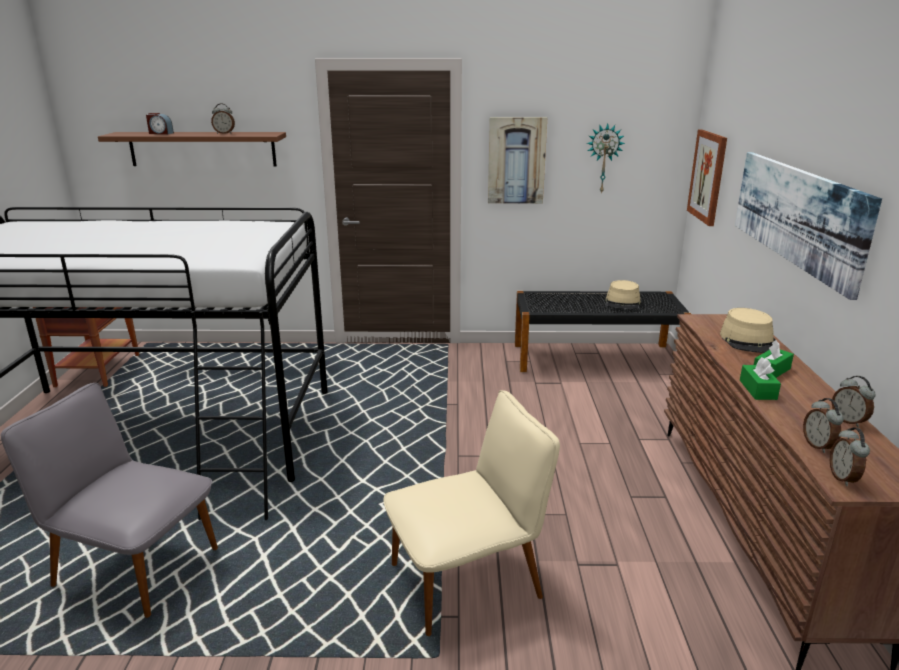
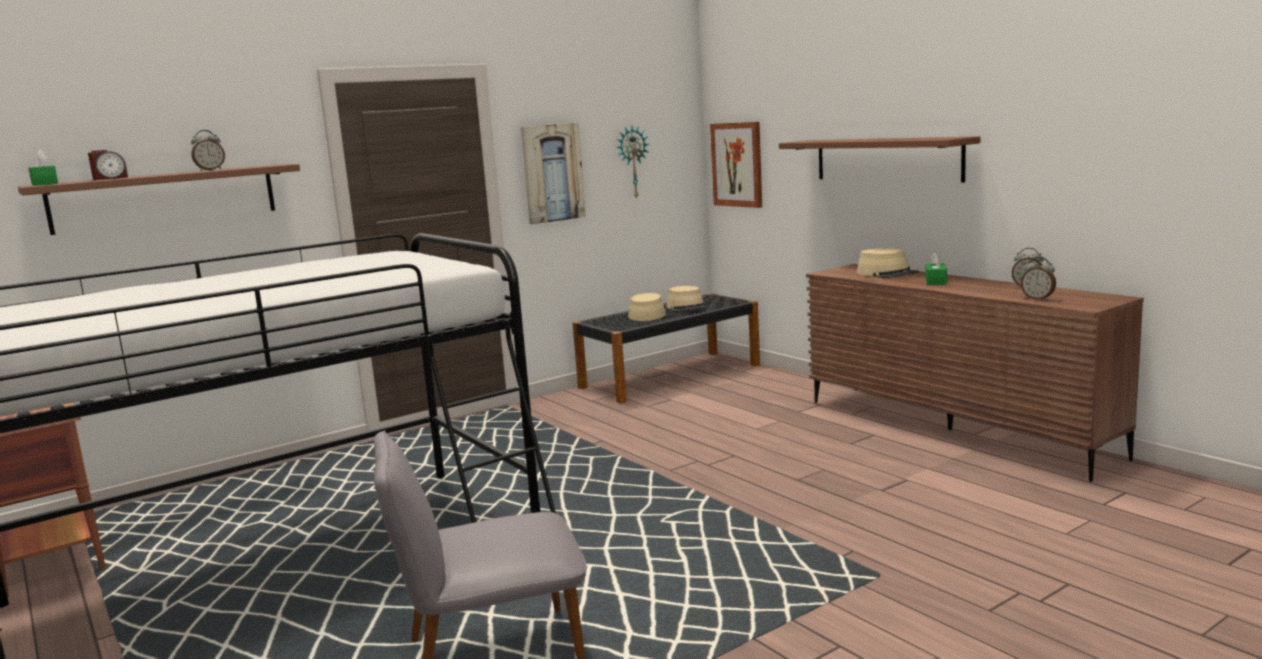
camera: 35 degrees left, 10 degrees down
(465, 580) = (820, 531): beige chair -> none
(579, 301) = (647, 314): none -> beige hat
(757, 390) = (949, 289): green tissue box -> green tissue box (45, 184)
(796, 214) = (887, 159): picture -> brown shelf
(843, 478) = (1079, 305): alarm clock -> none

